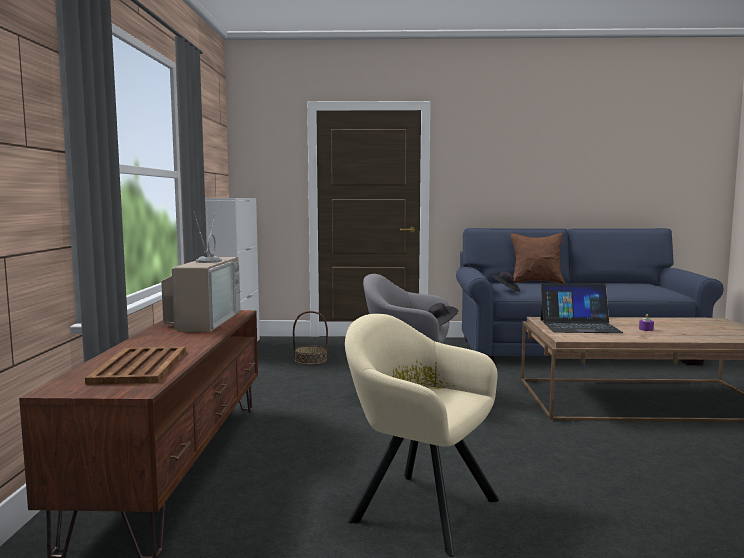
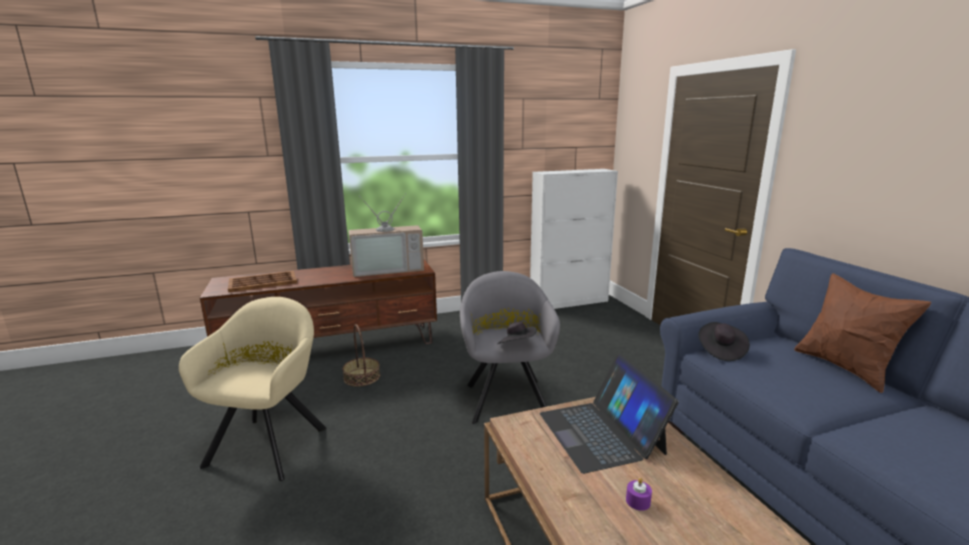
camera: 70 degrees right, 10 degrees up
(310, 360) = (570, 334): basket -> basket (361, 377)

